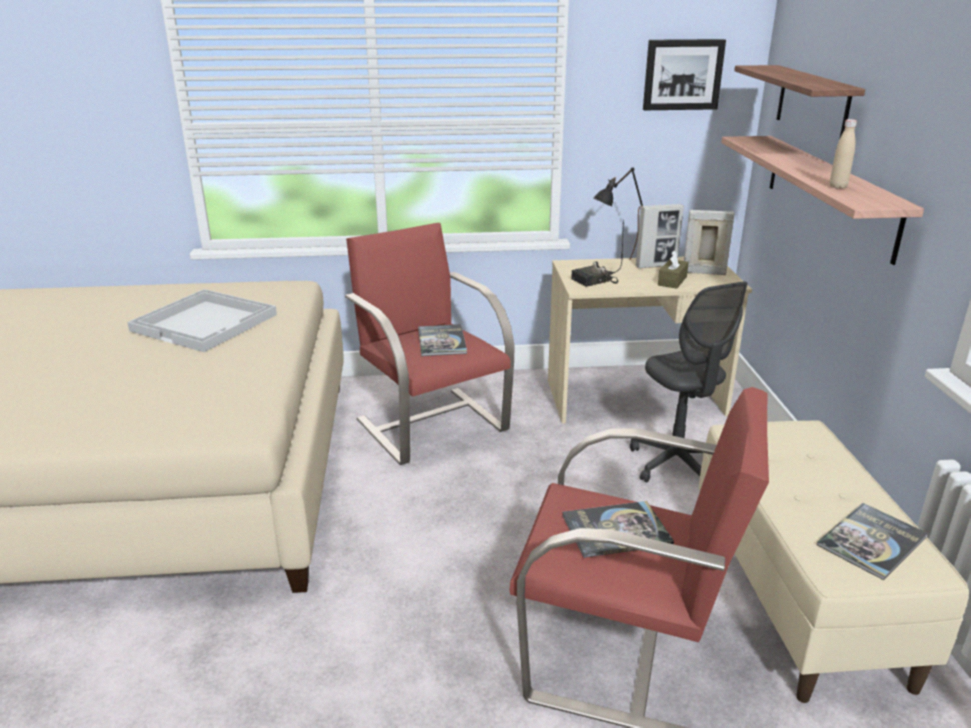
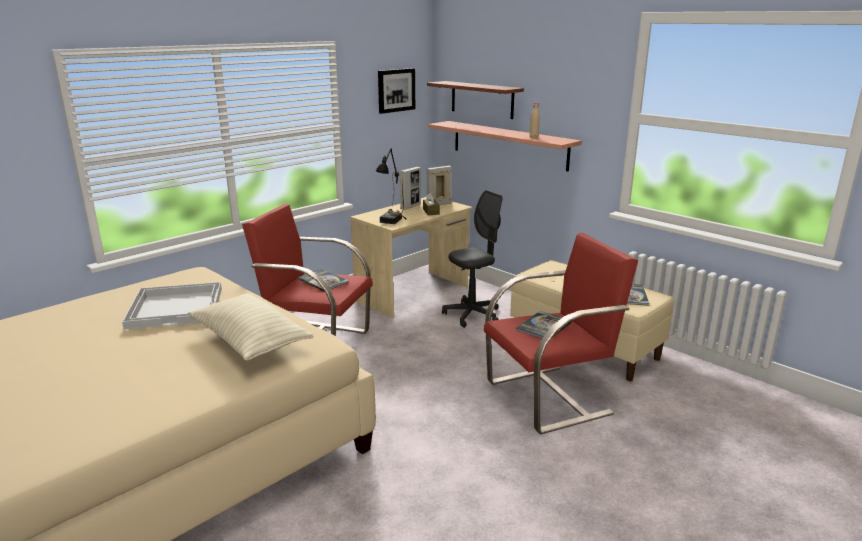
camera: 40 degrees left, 5 degrees down
(186, 390) = (250, 341): none -> beige pillow
(676, 464) = (472, 315): grey office chair -> grey office chair turned 60 degrees counterclockwise

